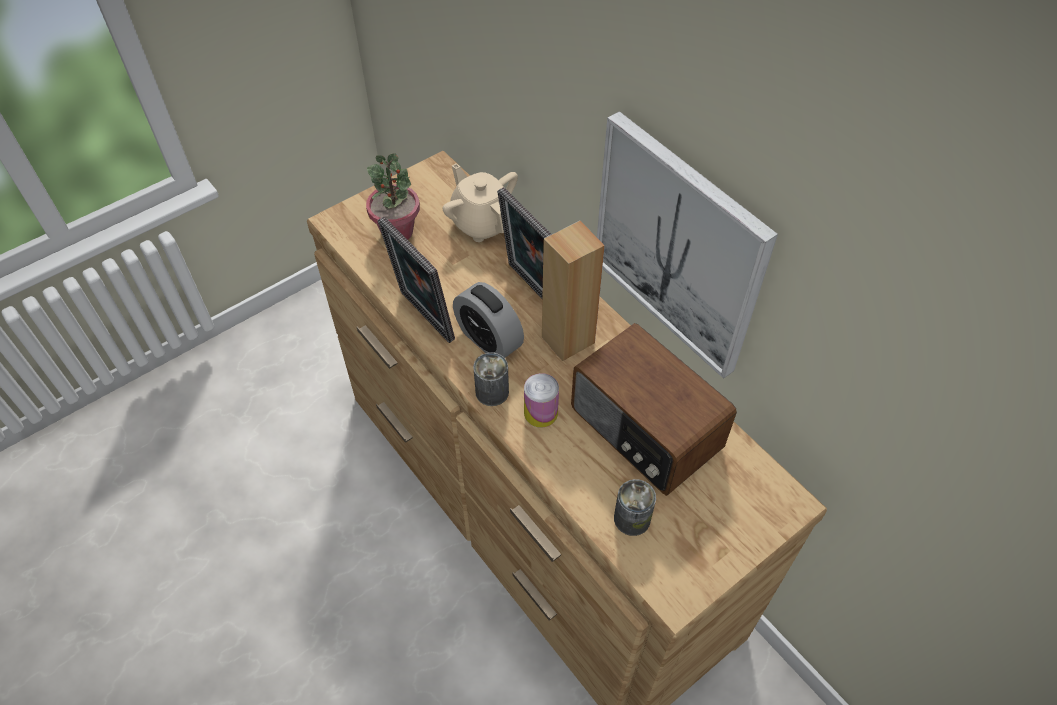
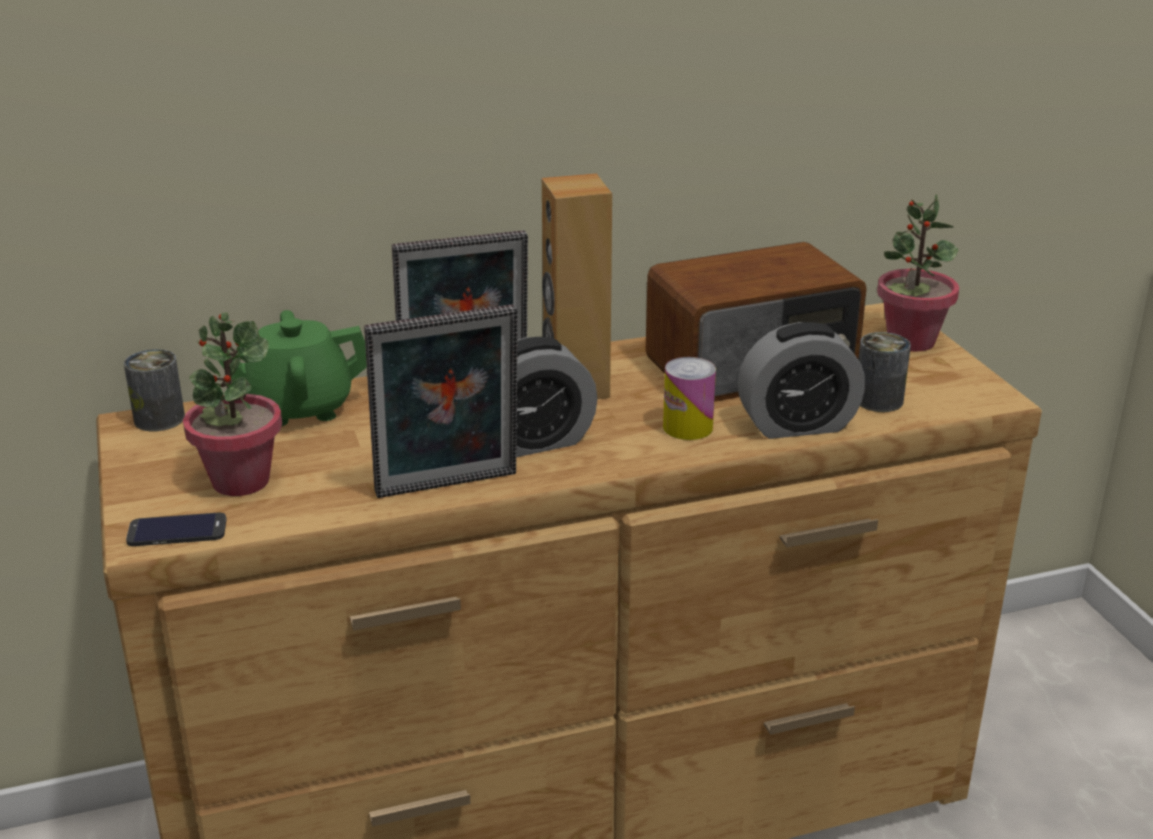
camera: 70 degrees left, 25 degrees down
(344, 229) = (177, 531): none -> phone
(482, 223) = (299, 408): beige teapot -> green teapot
(492, 392) = (630, 455): can -> can (159, 419)
(571, 474) = (797, 425): none -> alarm clock
(678, 246) = (618, 154): picture -> none
(746, 526) = (910, 341): none -> potted plant

